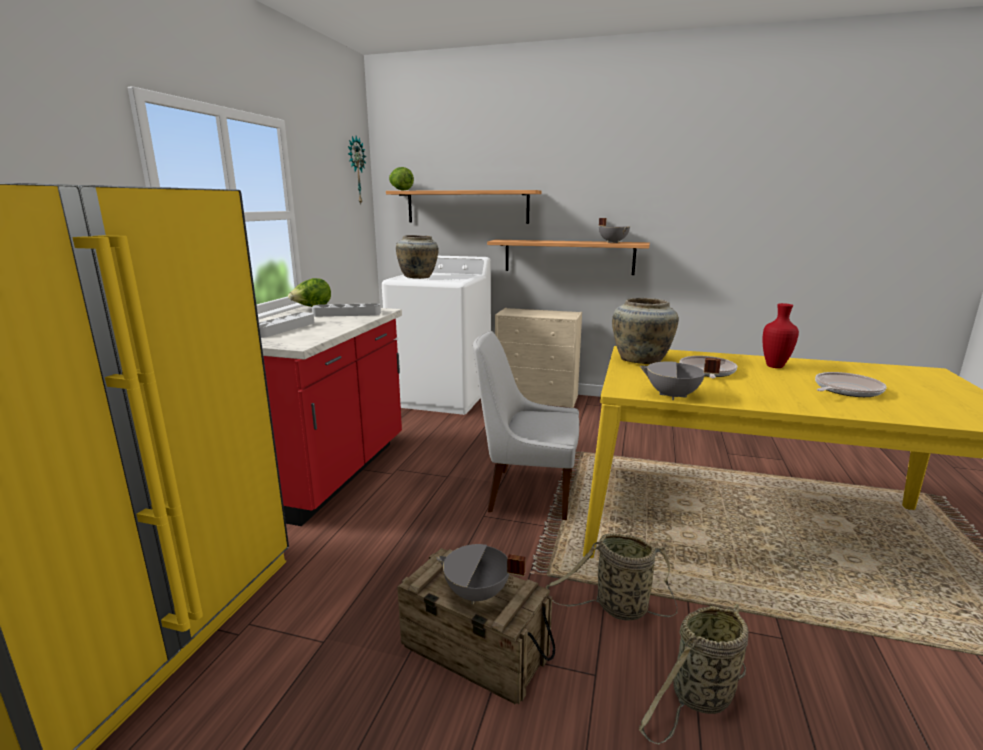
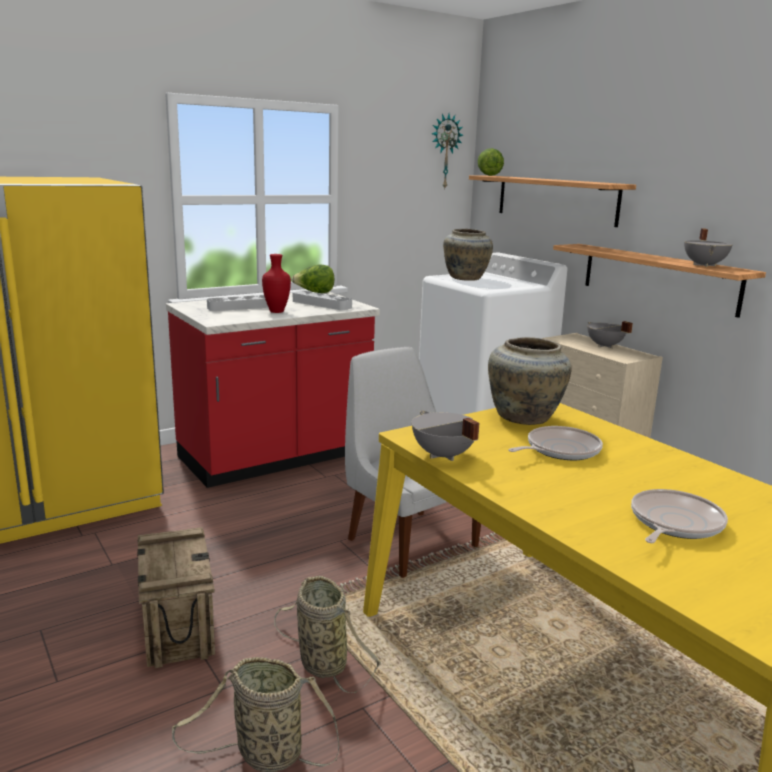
camera: 40 degrees right, 0 degrees up
(477, 594) = (166, 564): grey cooking pot -> grey cooking pot (604, 346)
(775, 366) = (675, 473): red vase -> red vase (277, 312)
(845, 390) = (673, 523): frying pan -> frying pan turned 60 degrees counterclockwise

